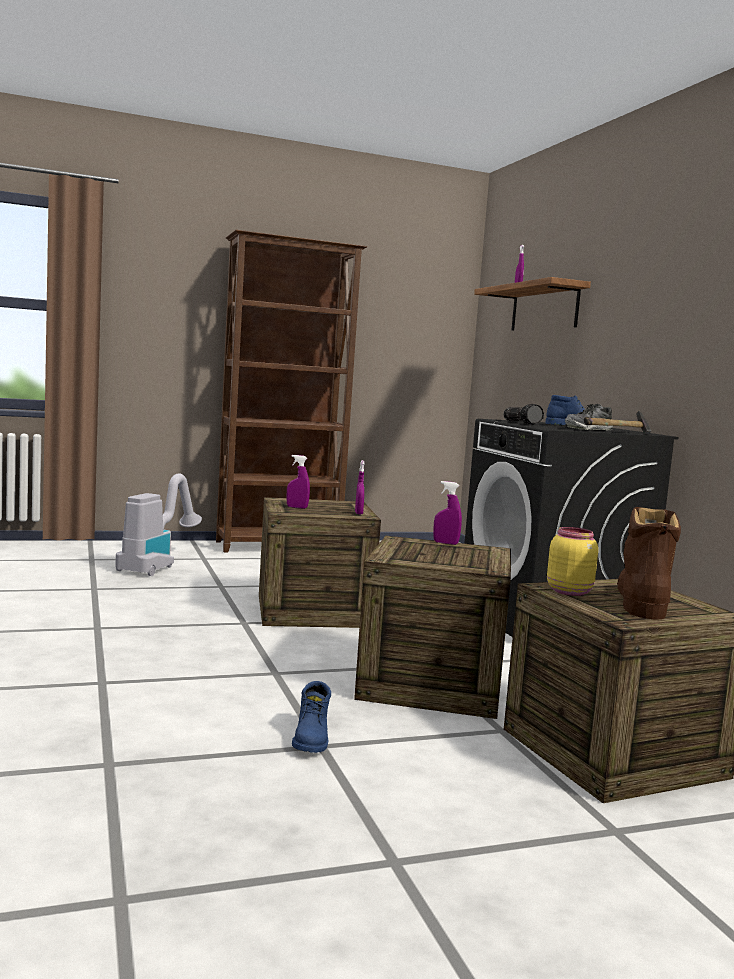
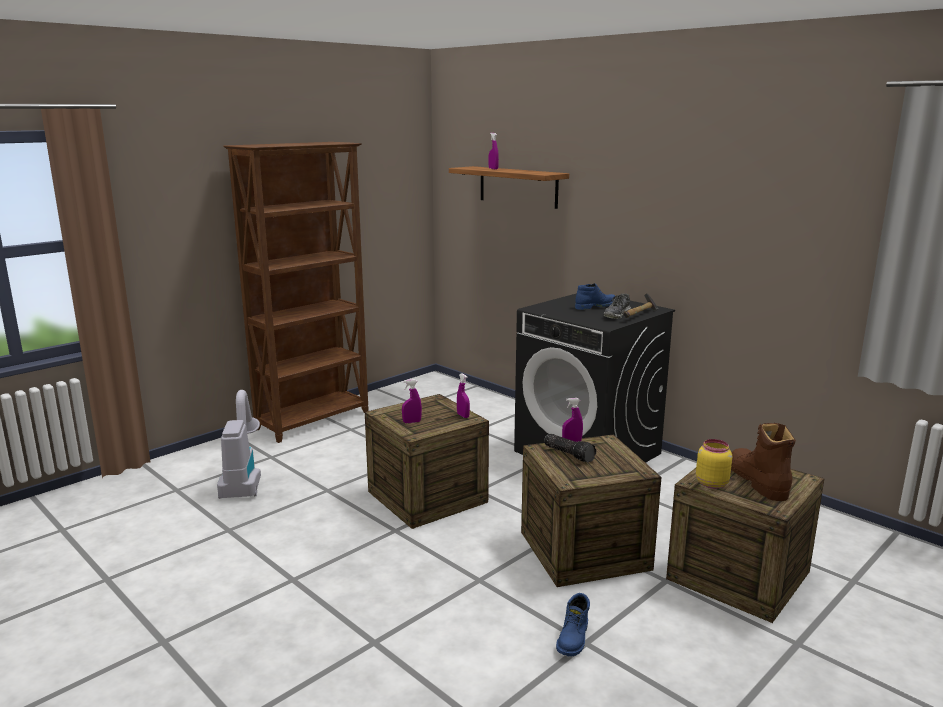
camera: 25 degrees left, 10 degrees up
(312, 739) = (574, 639): blue boot -> blue boot turned 45 degrees clockwise
(522, 423) = (562, 312): flashlight -> flashlight (569, 454)

